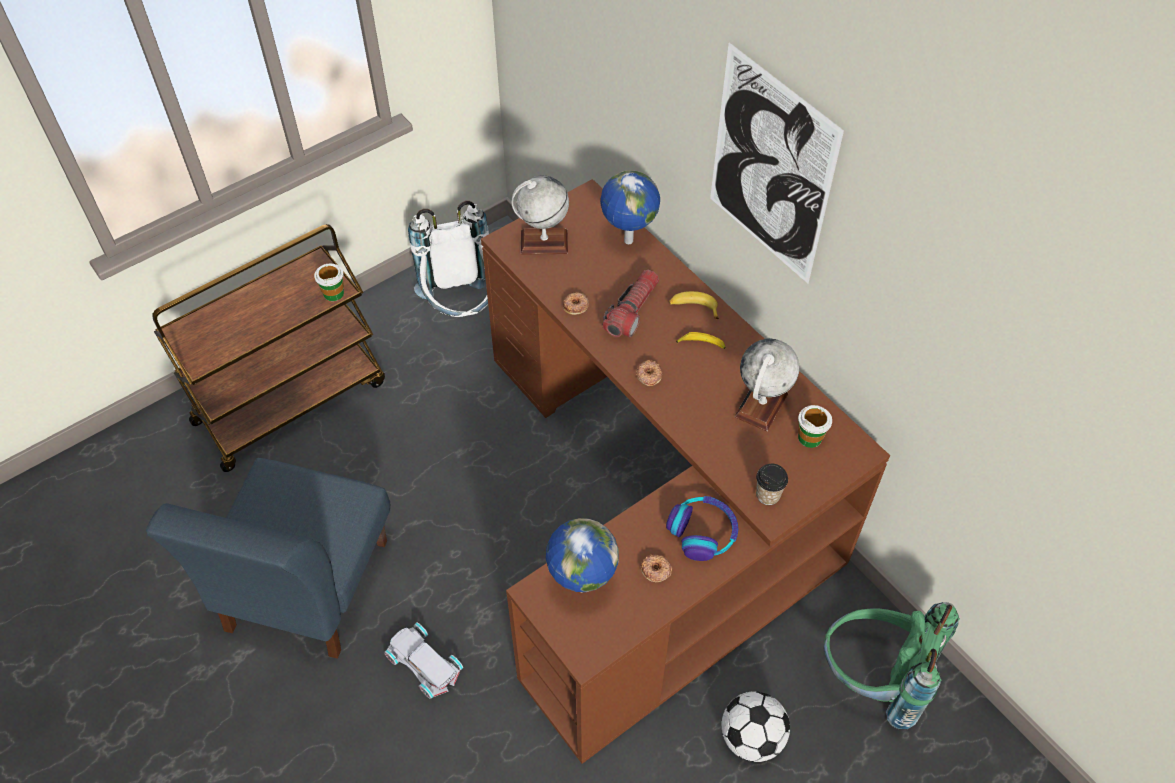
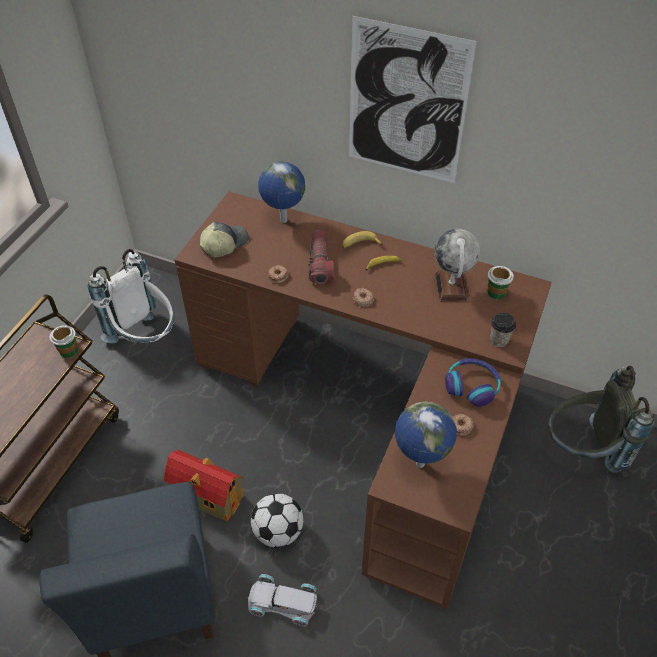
camera: 30 degrees left, 5 degrees down
(418, 512) = (206, 495): none -> toy house
(544, 242) = (224, 244): globe -> cap
(751, 738) = (538, 527): football -> football (278, 532)
(872, 680) = (582, 450): green backpack -> grey backpack

